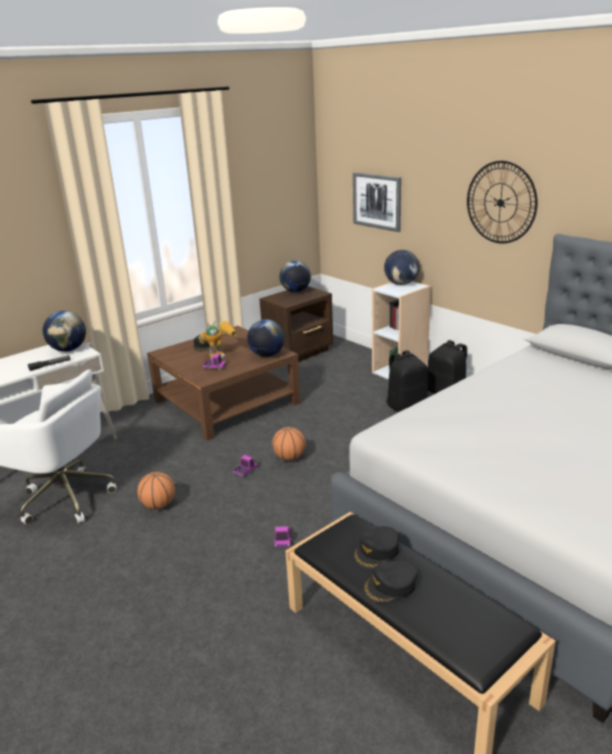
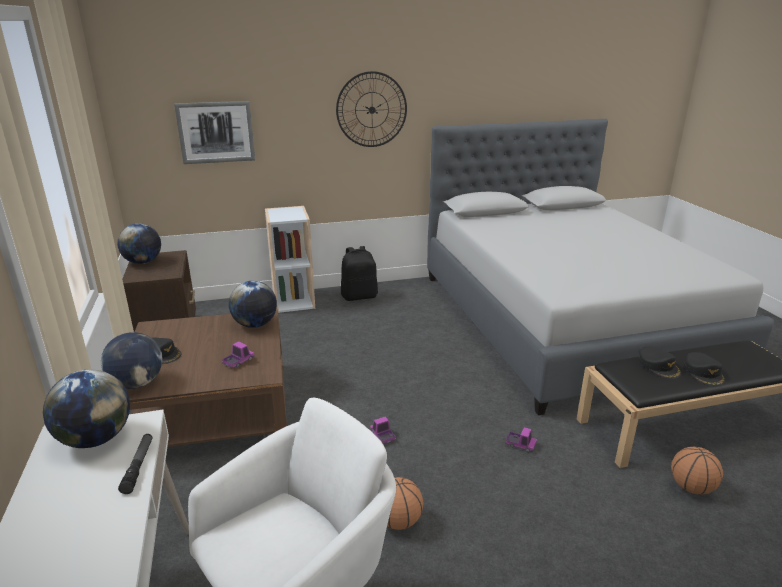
camera: 65 degrees left, 0 degrees up
(221, 355) = (209, 350): toy robot -> none
(289, 457) = (383, 401): basketball -> basketball (691, 487)
(401, 284) = (279, 211): globe -> globe (137, 383)
(406, 405) = (355, 317): black backpack -> none

